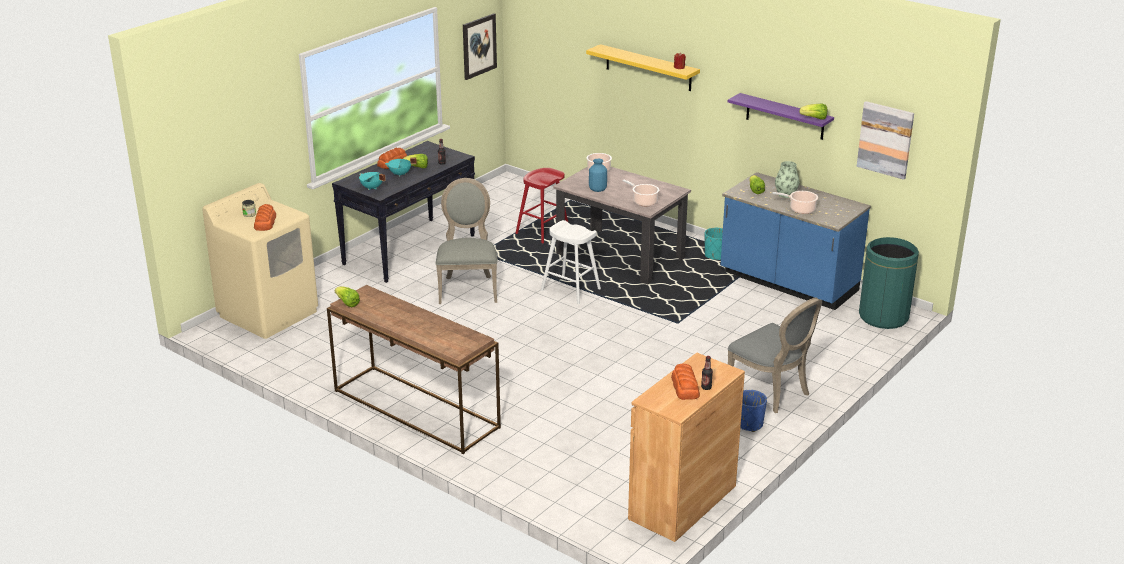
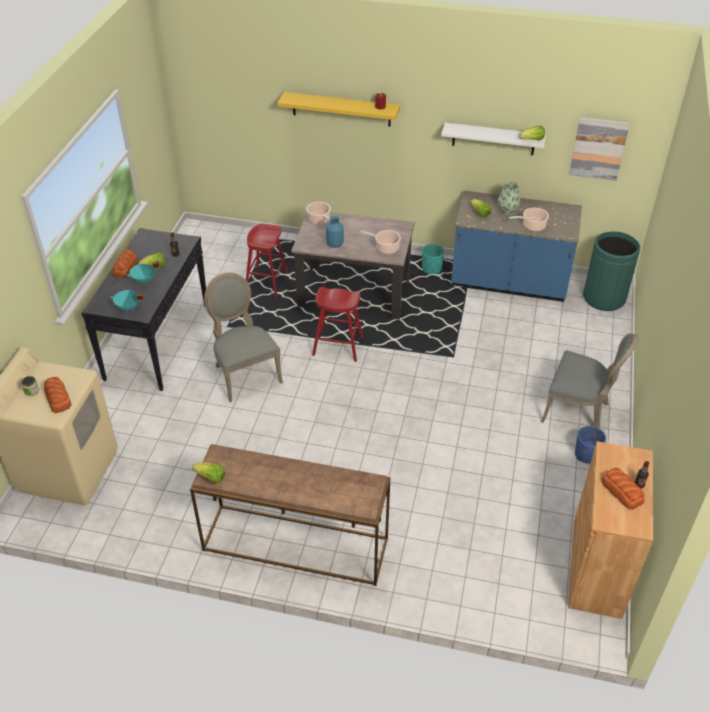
camera: 25 degrees left, 15 degrees up
(479, 46) = (152, 113): picture -> none
(571, 290) = (338, 346): white stool -> red stool
(785, 116) = (493, 139): purple shelf -> white shelf

